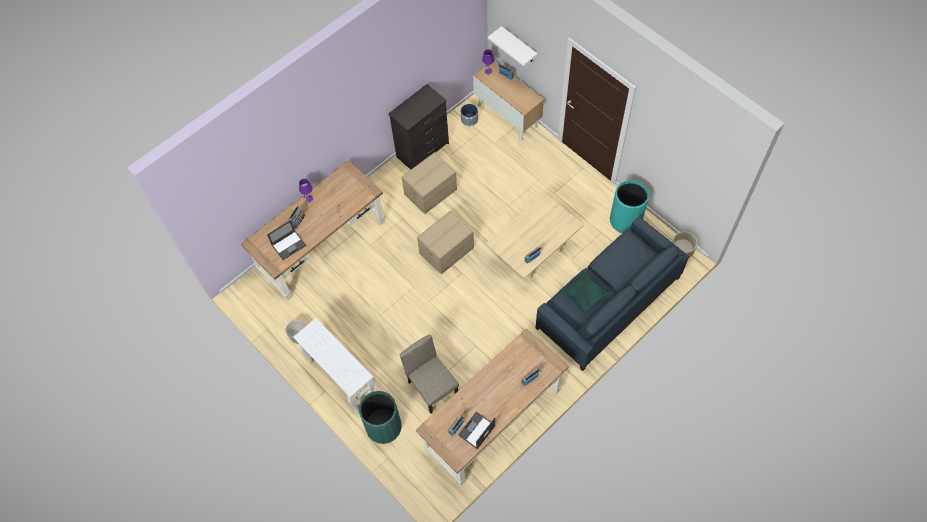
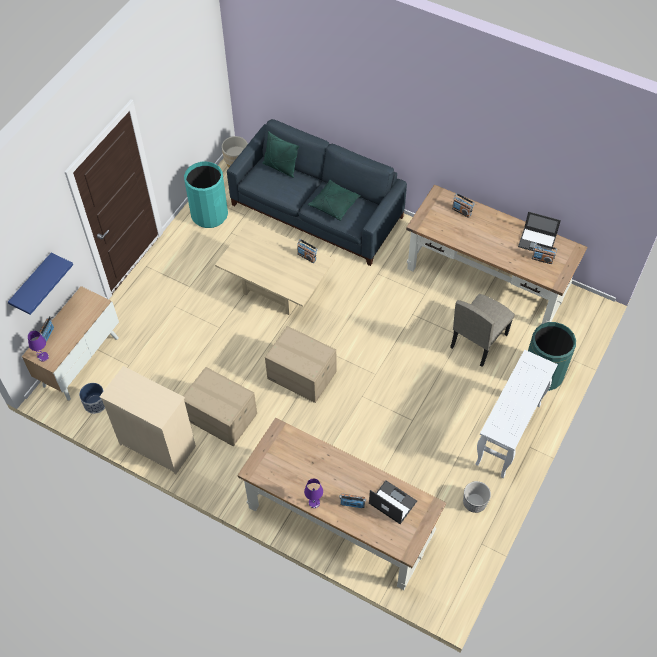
camera: 110 degrees left, 5 degrees down
(423, 150) = (157, 444): black dresser -> beige dresser
(519, 45) = (32, 283): white shelf -> blue shelf
(640, 264) = (280, 167): none -> green pillow

